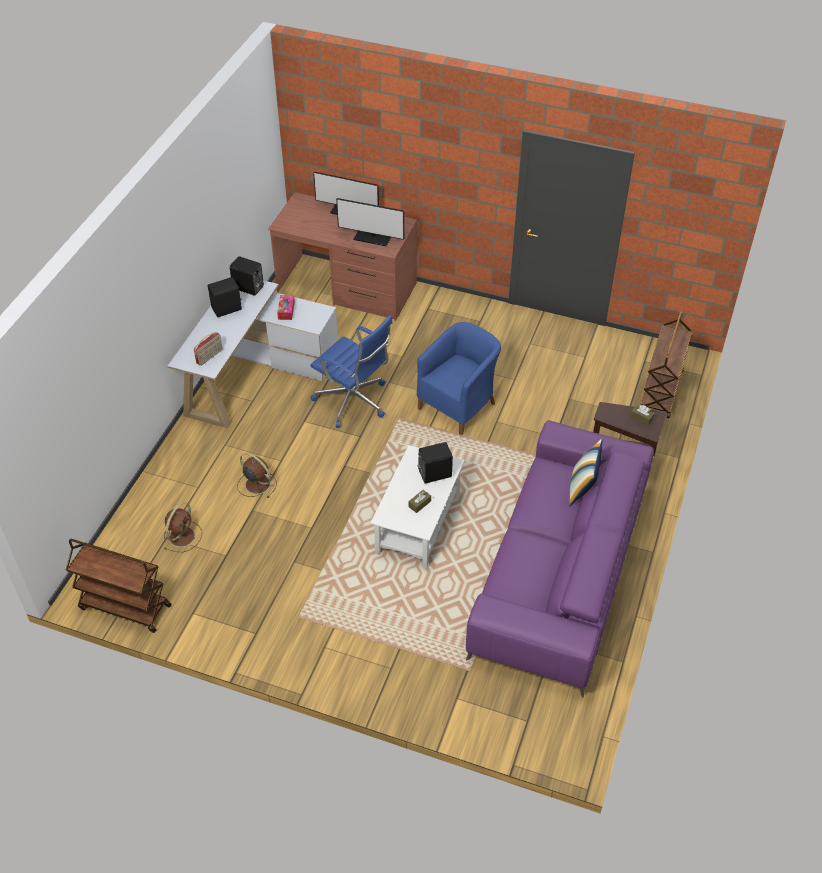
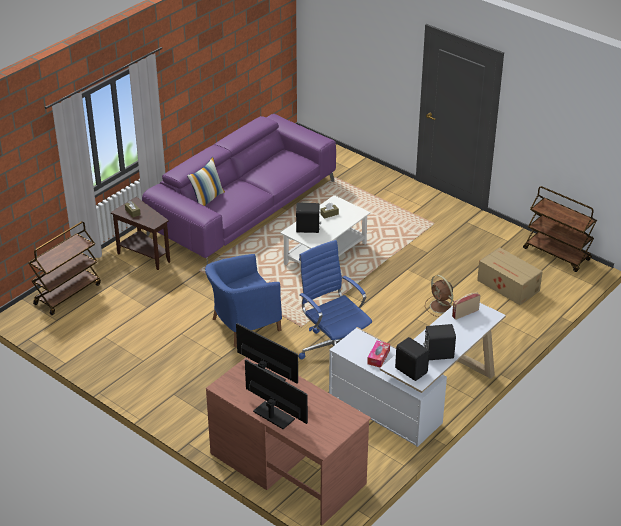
camera: 160 degrees left, 10 degrees down
(182, 535) = (508, 286): brown fan -> cardboard box

